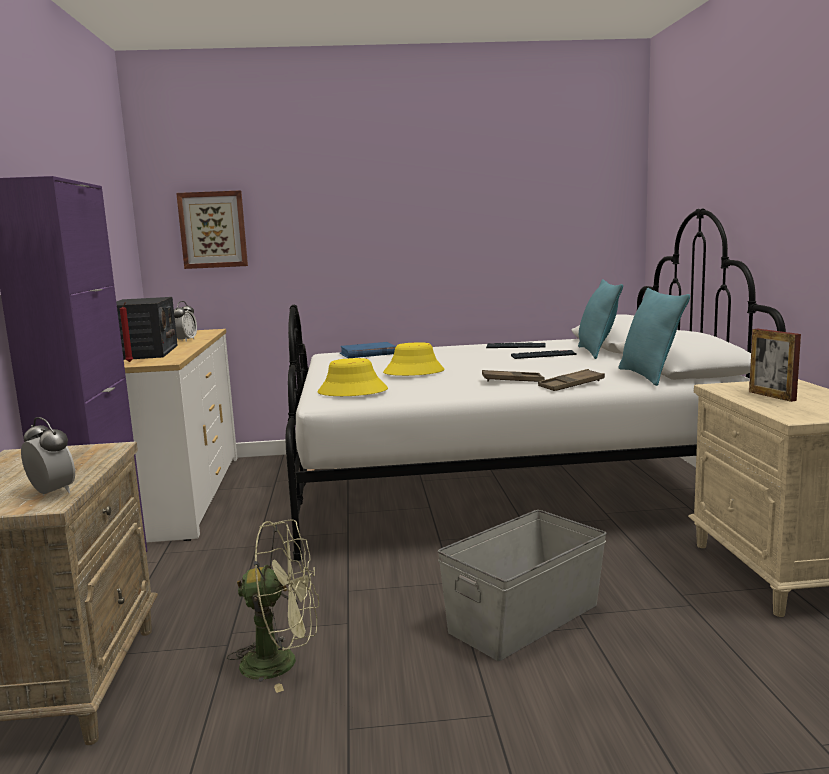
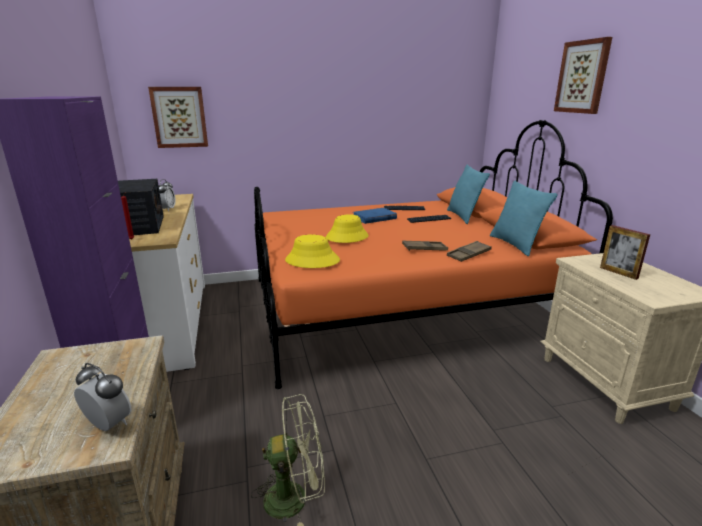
camera: 10 degrees left, 10 degrees up
(367, 354) = (302, 214): blue book -> blue book (374, 218)
(503, 486) = (400, 308): white bed -> orange bed
(525, 618) = (458, 436): grey storage box -> none
(740, 143) = (582, 77): none -> picture

